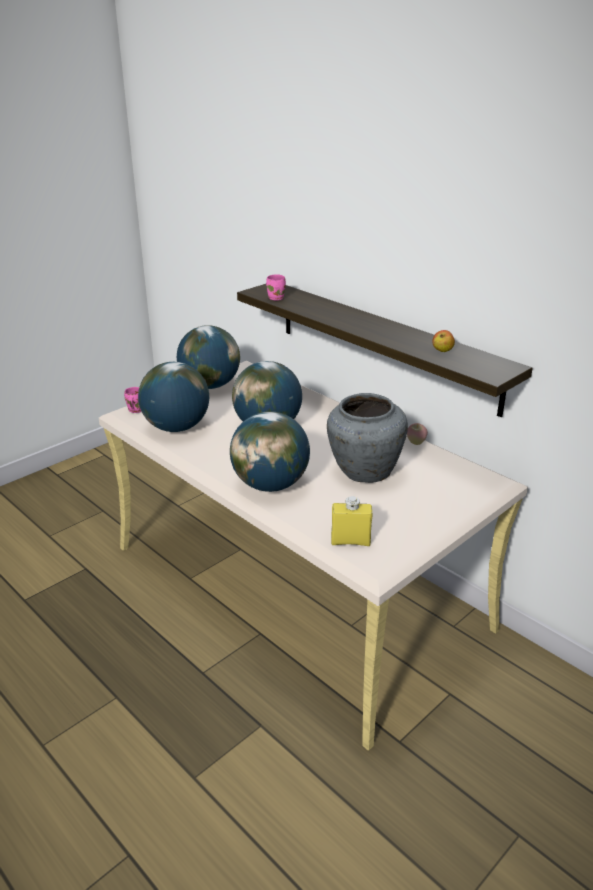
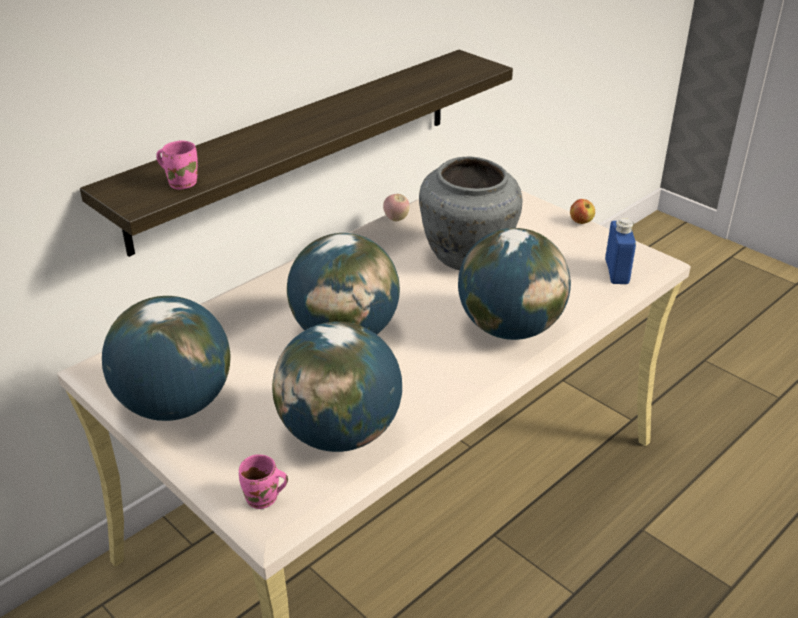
camera: 90 degrees left, 5 degrees up
(350, 541) = (616, 272): yellow bottle -> blue bottle
(442, 350) = (416, 83): apple -> apple (581, 222)

